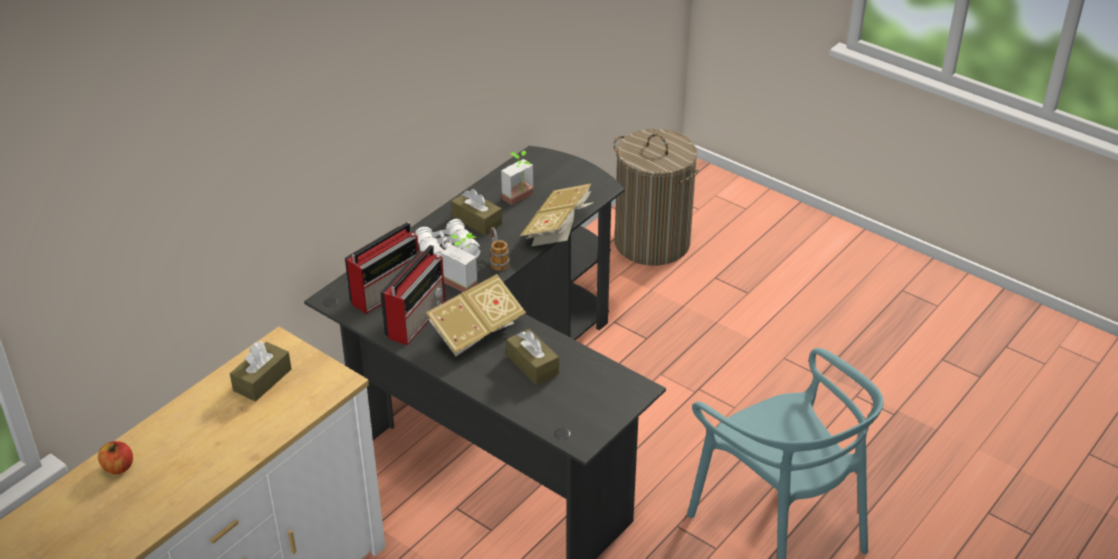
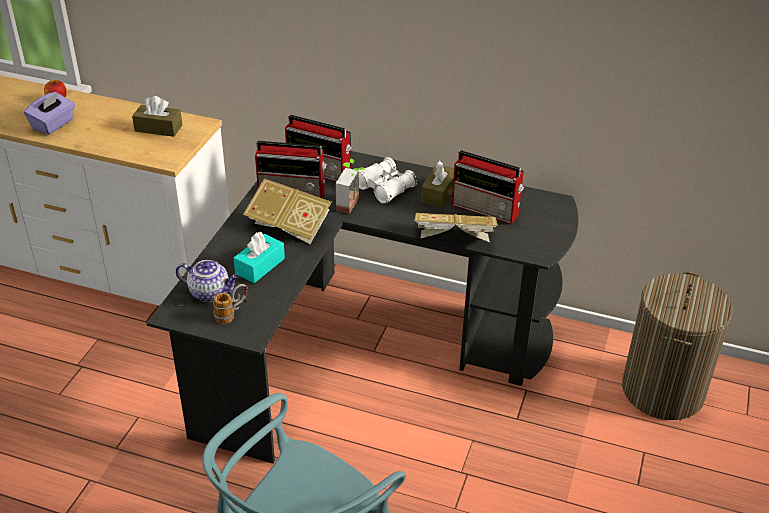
camera: 70 degrees right, 0 degrees up
(184, 475) = (53, 124): none -> purple tissue box
(497, 260) = (391, 216): mug -> mug (232, 314)
(521, 199) = (487, 209): potted plant -> radio
(532, 365) = (260, 266): brown tissue box -> turquoise tissue box
(561, 407) = (210, 293): none -> teapot

